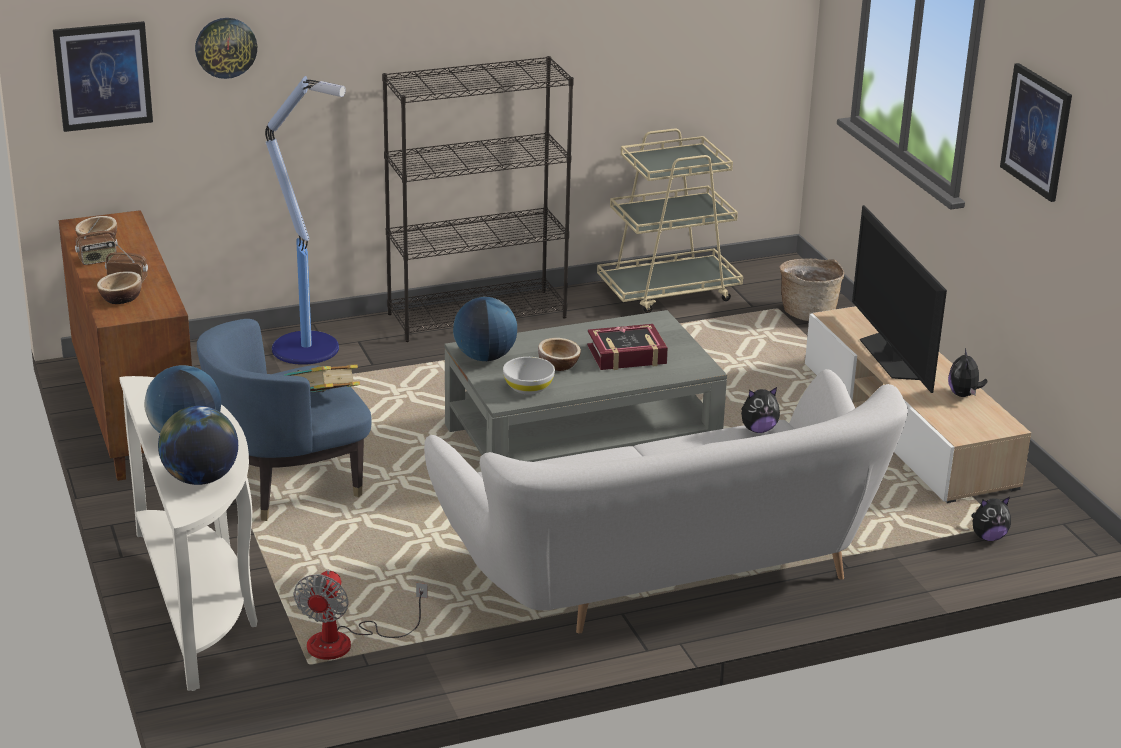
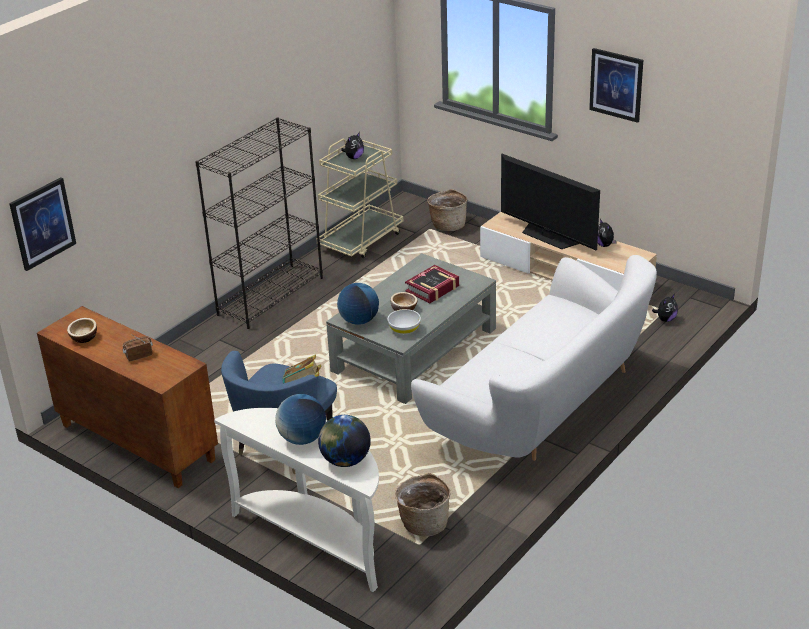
camera: 30 degrees left, 5 degrees up
(98, 260) = (101, 350): radio -> none
(121, 298) = (151, 369): bowl -> none
(225, 47) = (108, 177): wall clock -> none
(308, 349) = (195, 356): floor lamp -> none
(345, 642) = (423, 523): fan -> basket
(758, 429) = (546, 305): plush toy -> plush toy (354, 157)

